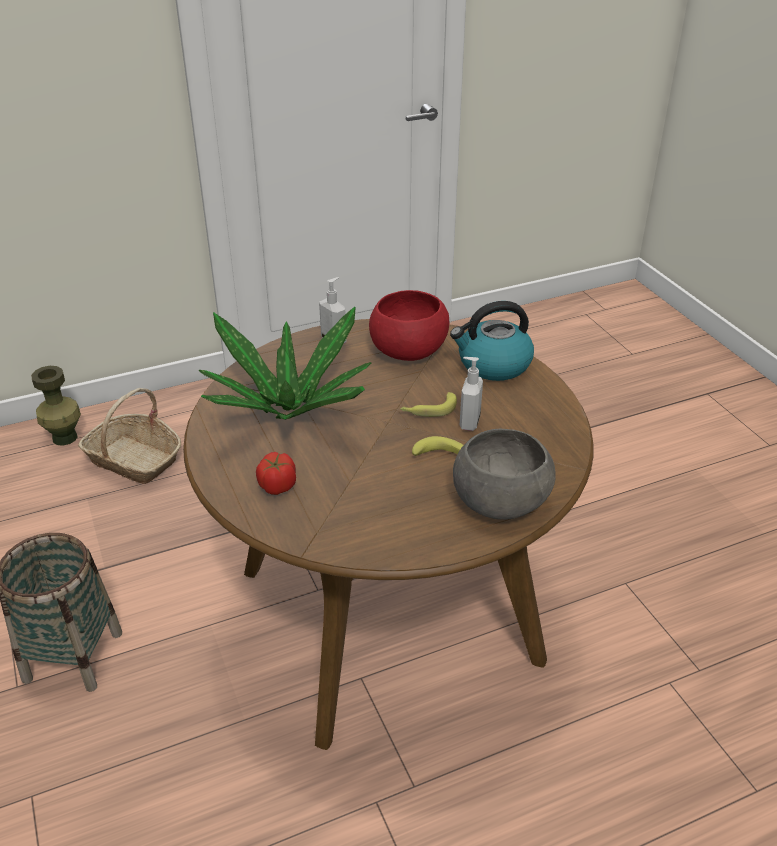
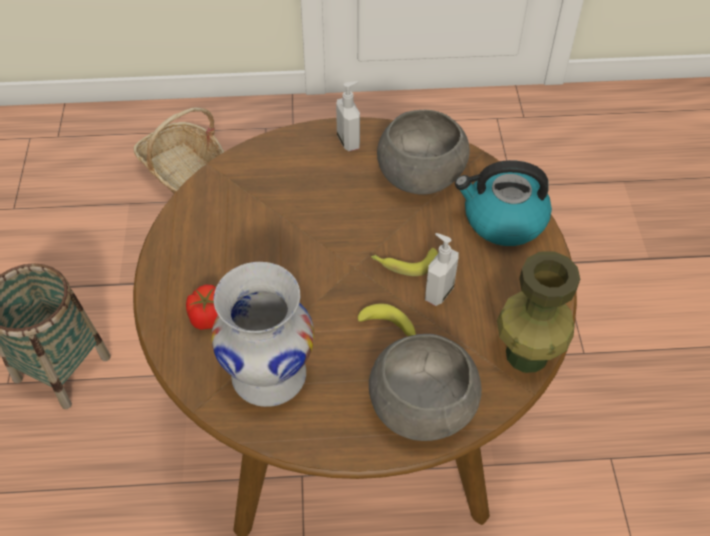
camera: 20 degrees right, 15 degrees up
(64, 438) = (131, 130): green vase -> green vase (526, 354)
(289, 409) = (262, 222): potted plant -> none
(354, 512) = (268, 374): none -> white vase
(408, 349) = (421, 173): red bowl -> grey bowl

